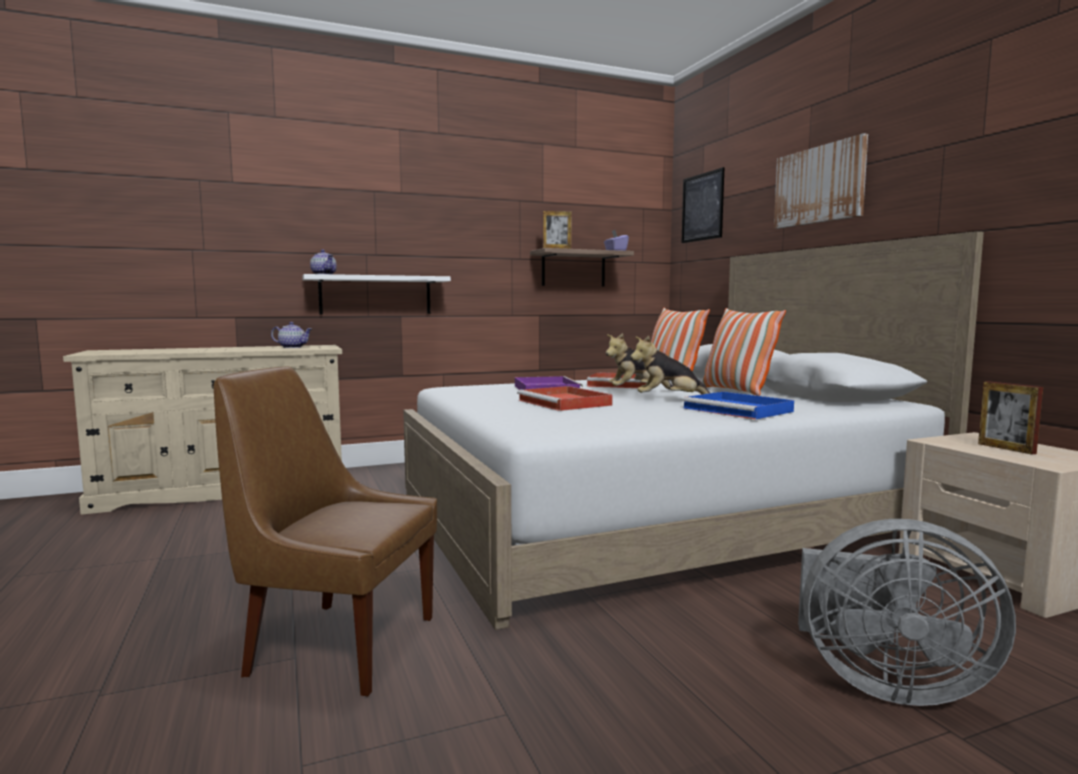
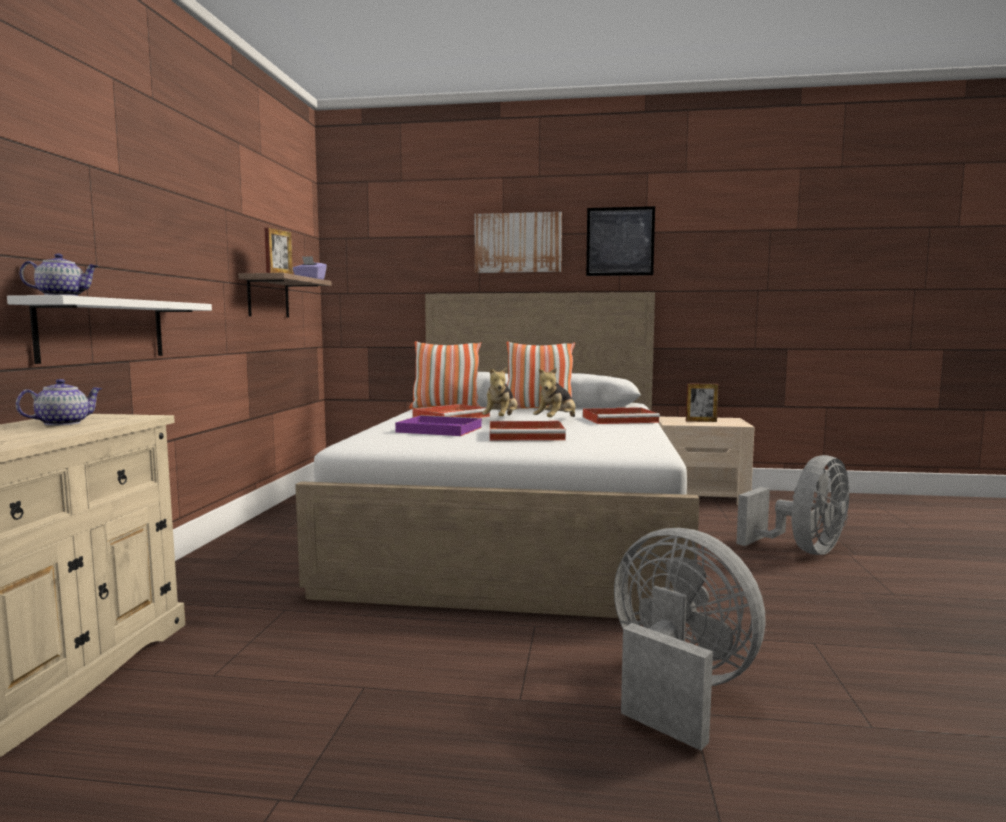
camera: 60 degrees left, 0 degrees up
(337, 644) = (677, 689): brown chair -> grey fan
(702, 207) = (372, 242): picture -> picture (620, 241)
(739, 410) = (621, 419): blue tray -> red tray

